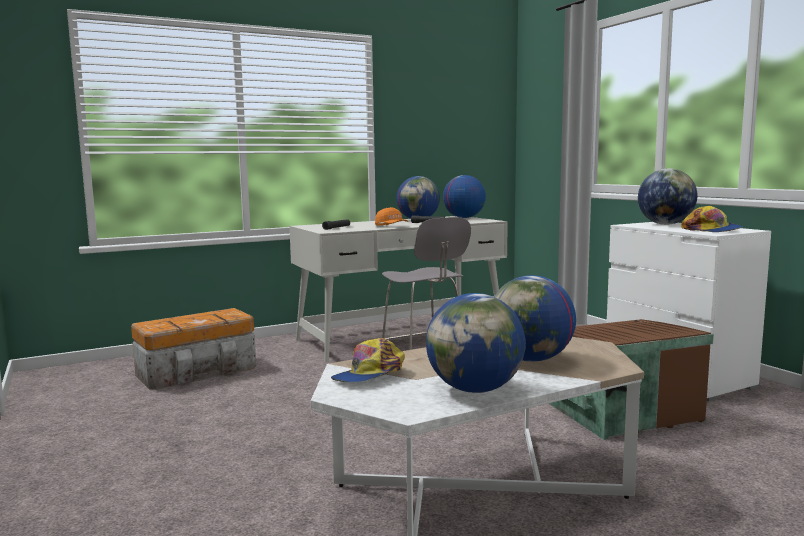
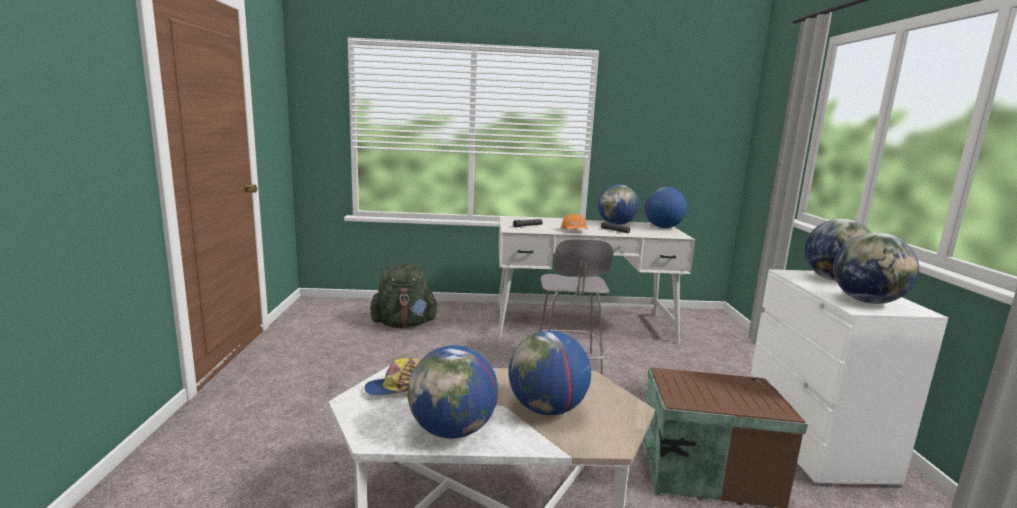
camera: 25 degrees right, 5 degrees up
(199, 371) = (404, 324): storage box -> green backpack
(711, 230) = (867, 301): cap -> globe

